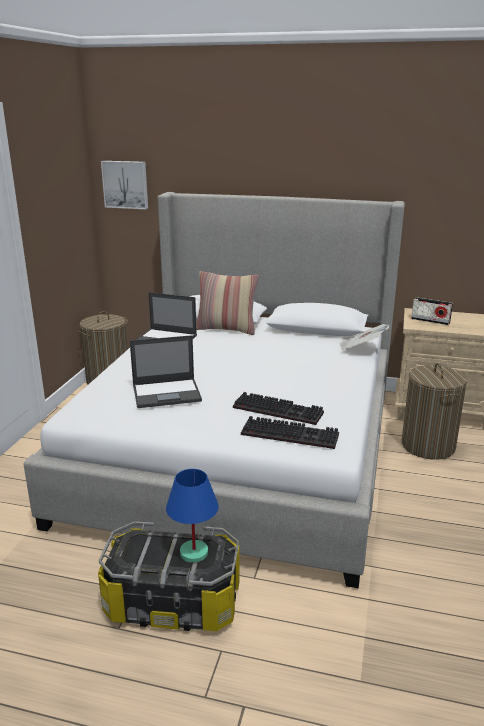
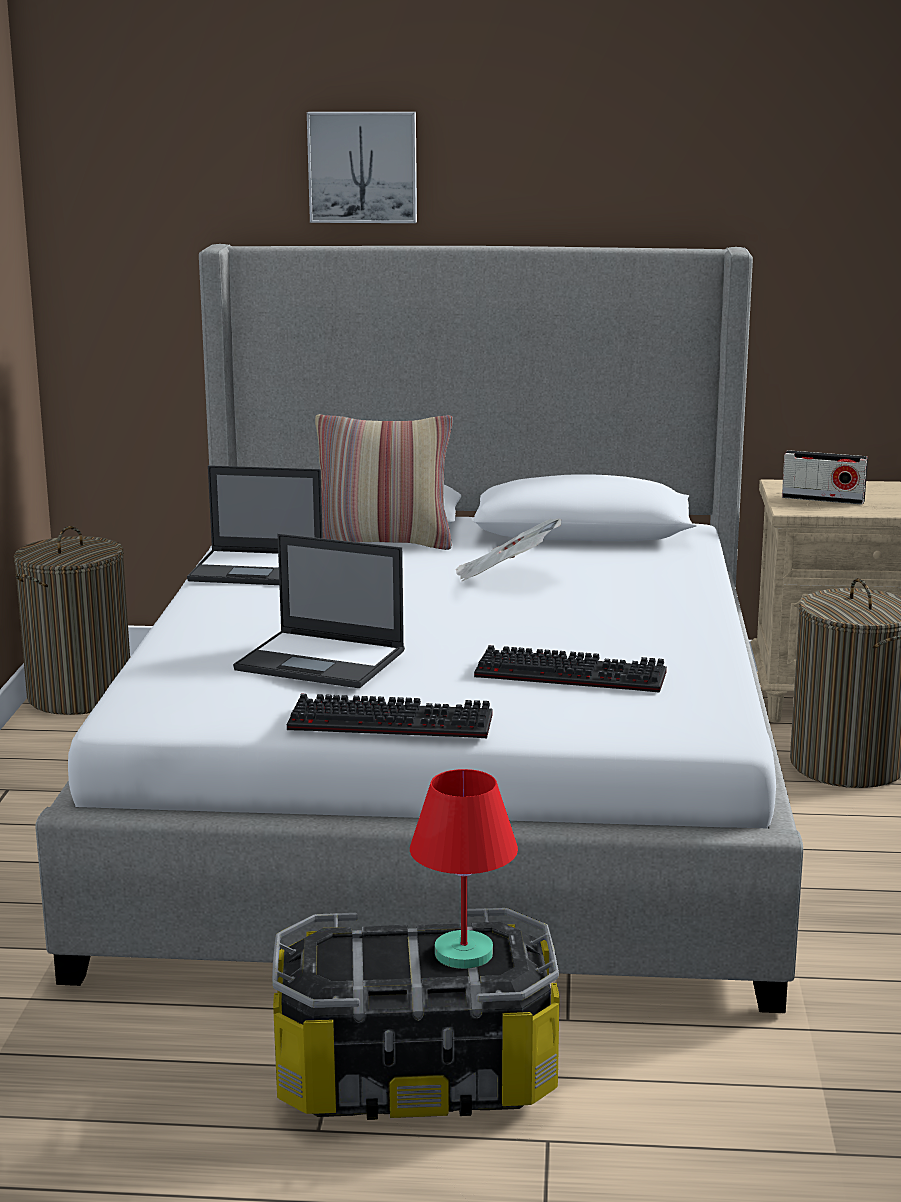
camera: 10 degrees left, 5 degrees down
(125, 184) = (110, 231): picture -> picture (363, 167)
(167, 393) = (322, 660): laptop -> laptop turned 45 degrees clockwise
(194, 553) = (464, 954): blue table lamp -> red table lamp
(291, 434) = (619, 710): keyboard -> keyboard (394, 721)
(361, 349) = (693, 561): newspaper -> newspaper (504, 578)

